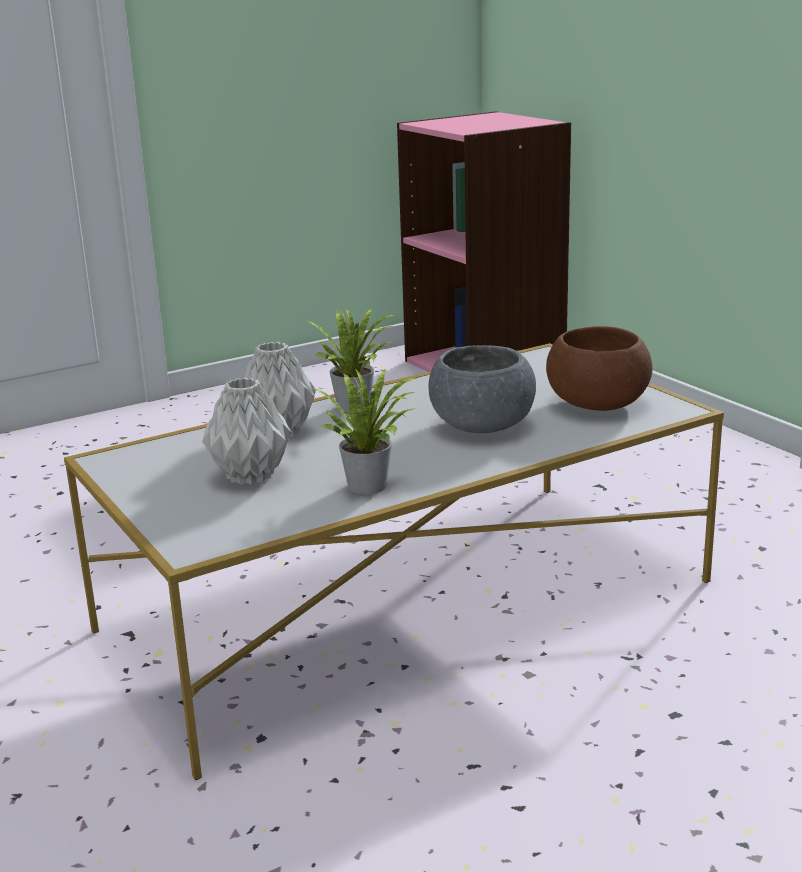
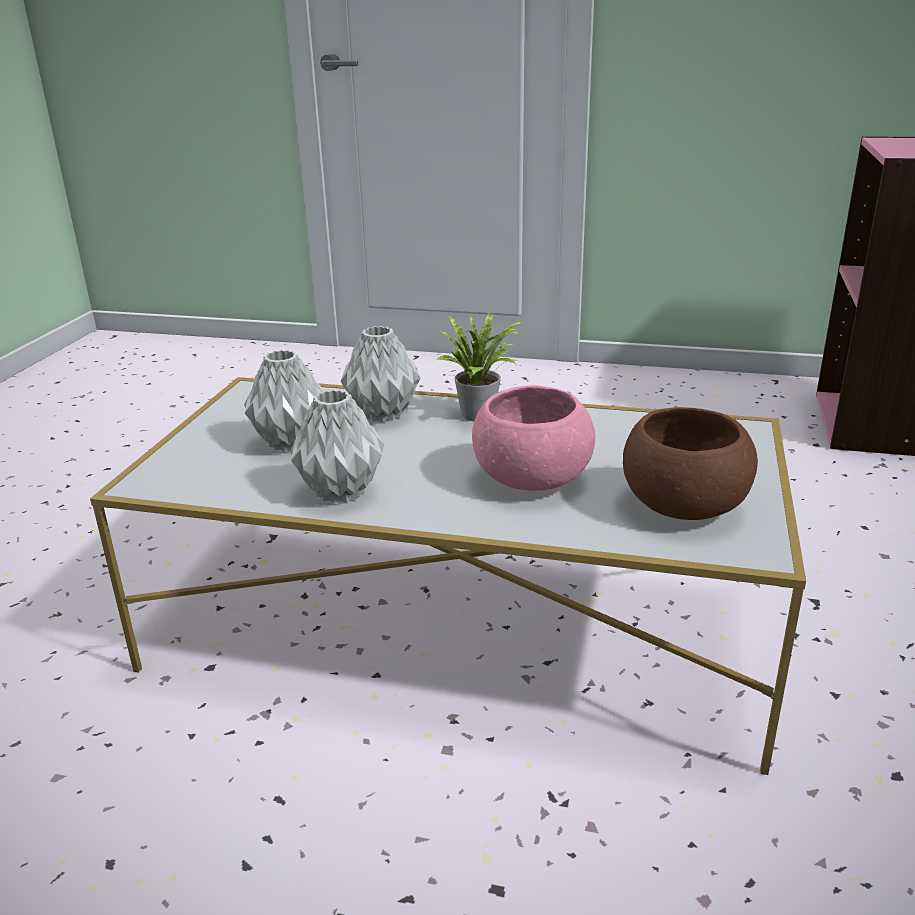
camera: 45 degrees right, 5 degrees up
(371, 484) = (341, 491): potted plant -> grey vase
(481, 426) = (531, 478): grey bowl -> pink bowl

